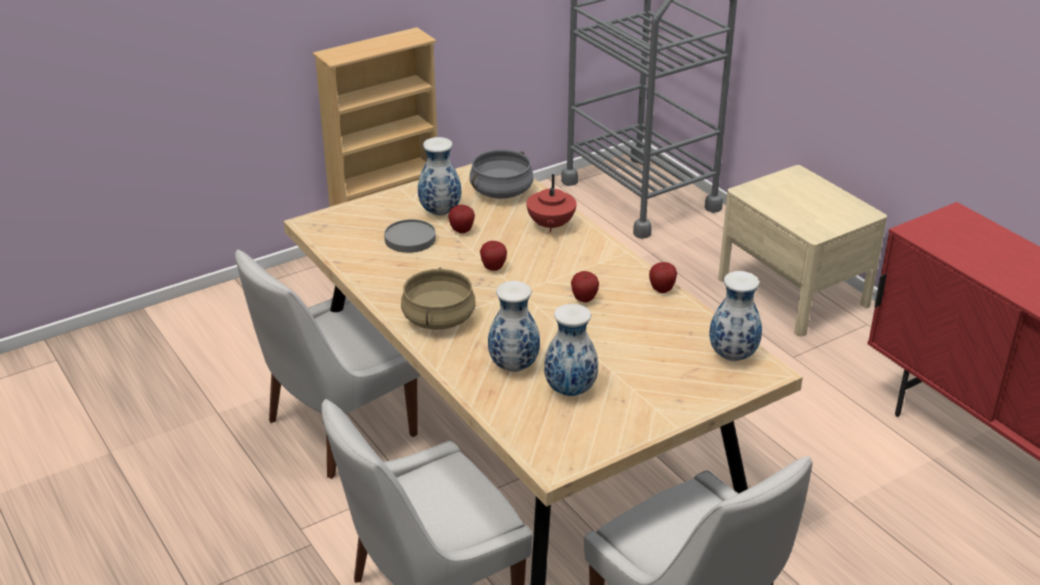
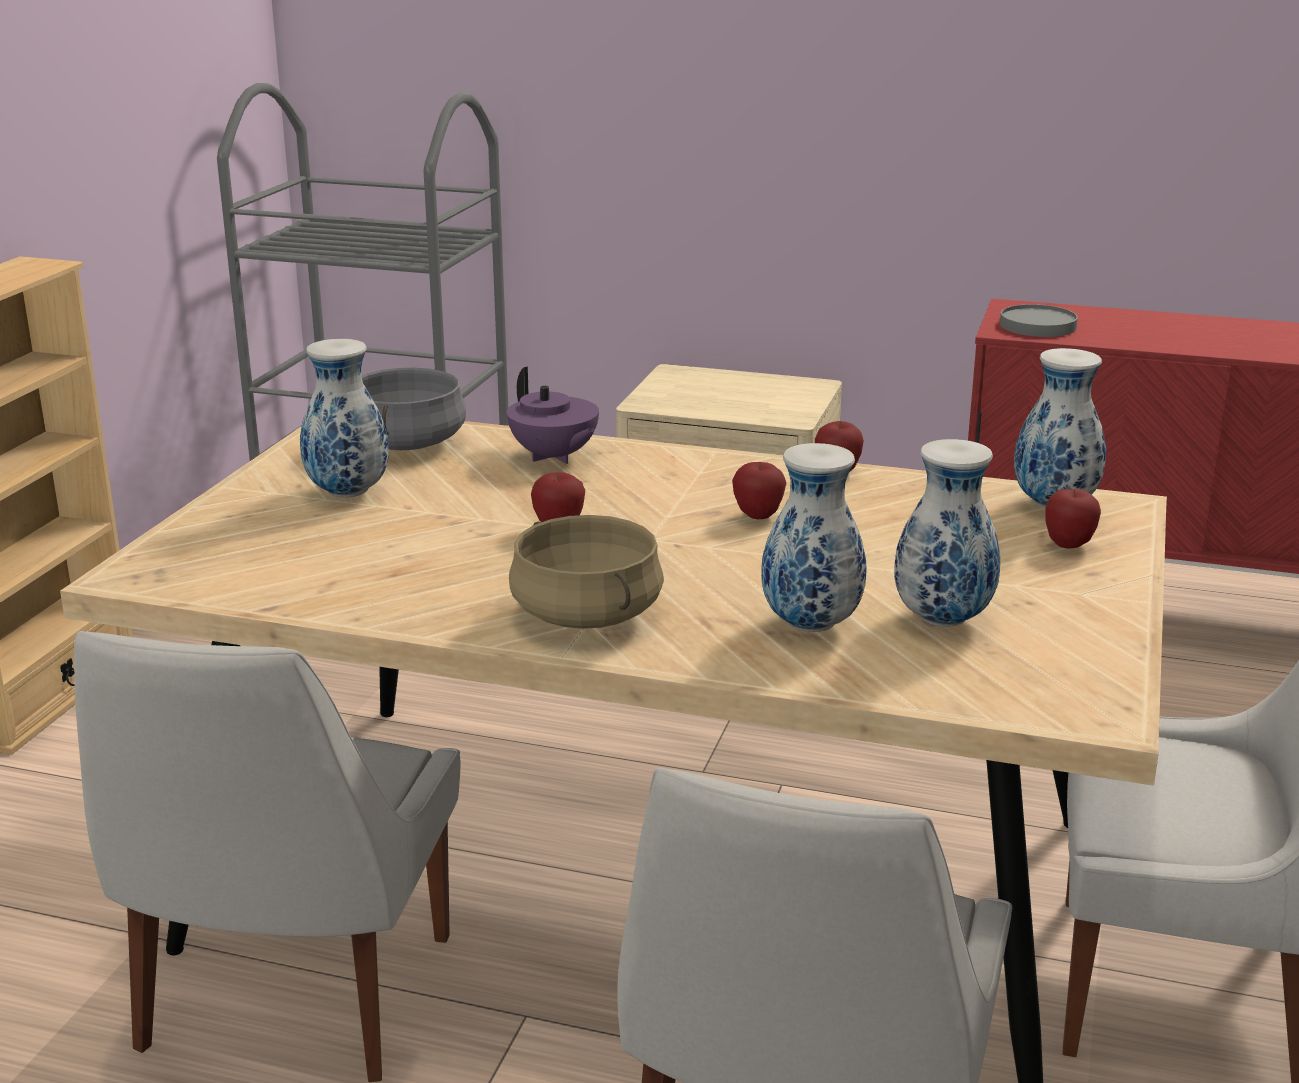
camera: 40 degrees left, 10 degrees down
(410, 239) = (355, 538): grey plate -> grey plate (1037, 325)
(462, 231) = (426, 503): apple -> apple (1068, 545)
(550, 225) = (554, 457): red teapot -> purple teapot

